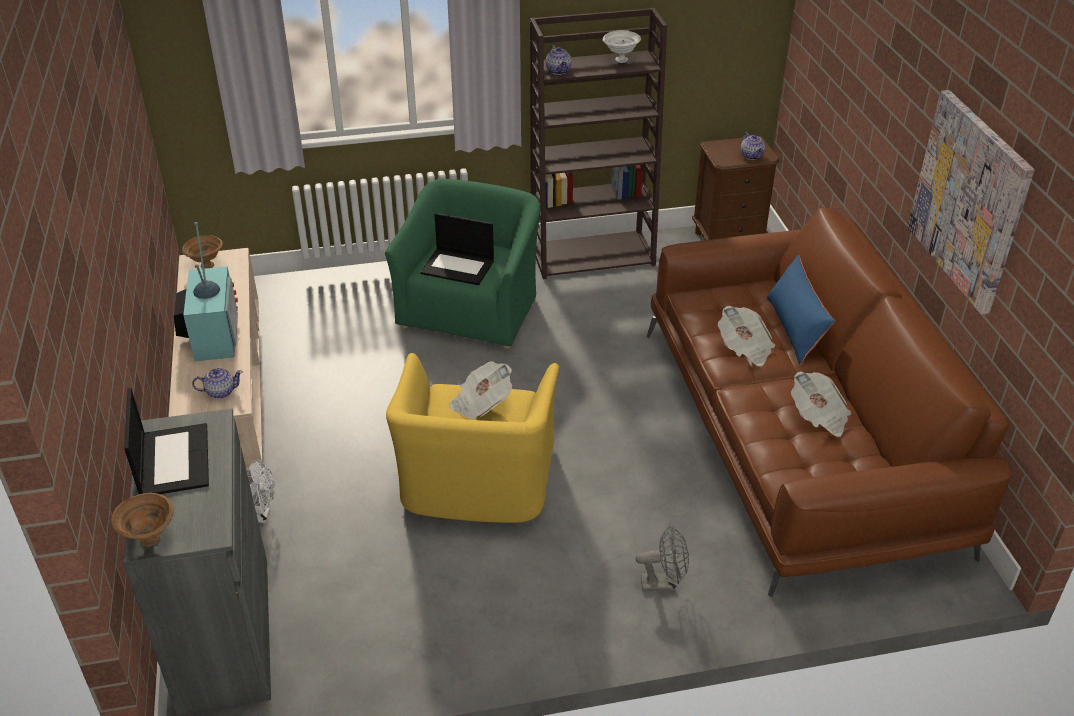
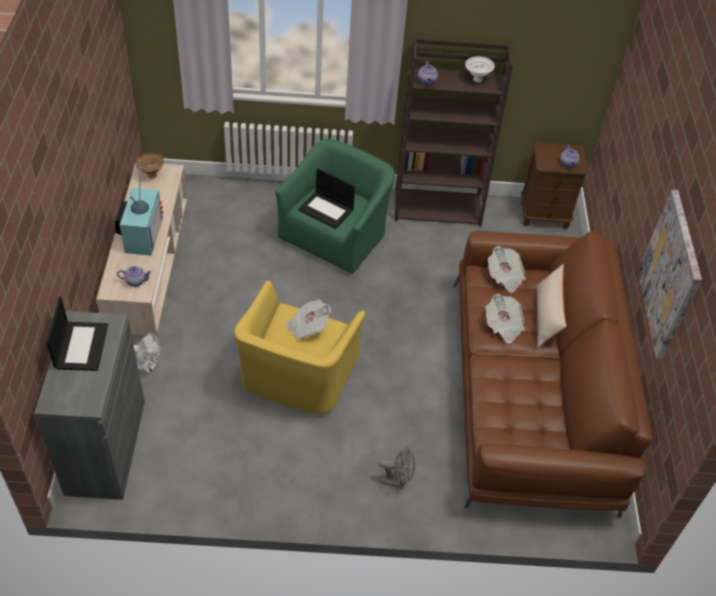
camera: 10 degrees right, 10 degrees up
(151, 540) = (54, 401): brown bowl -> none
(795, 328) = (546, 317): blue pillow -> beige pillow
(818, 416) = (533, 393): newspaper -> newspaper (504, 277)

